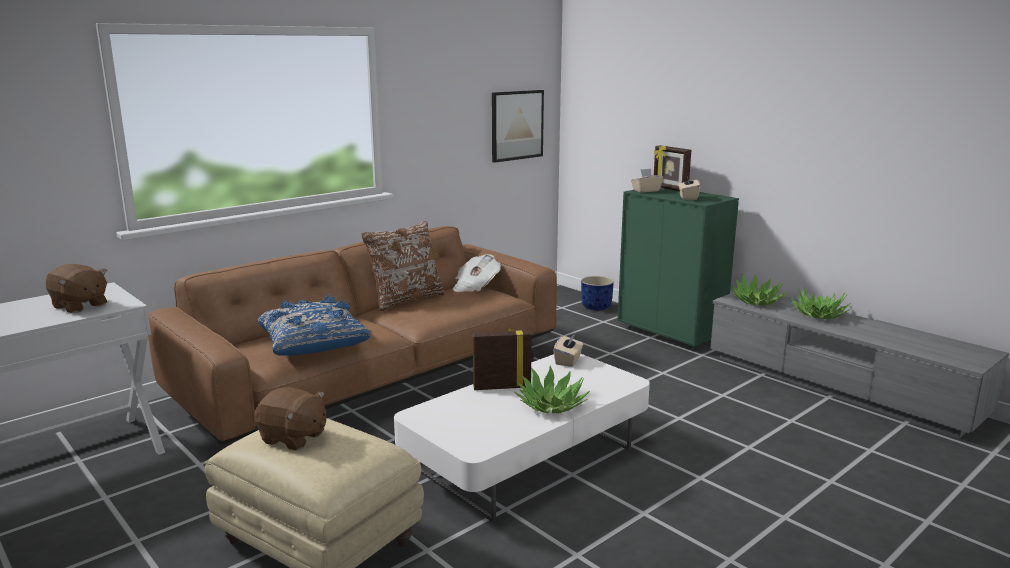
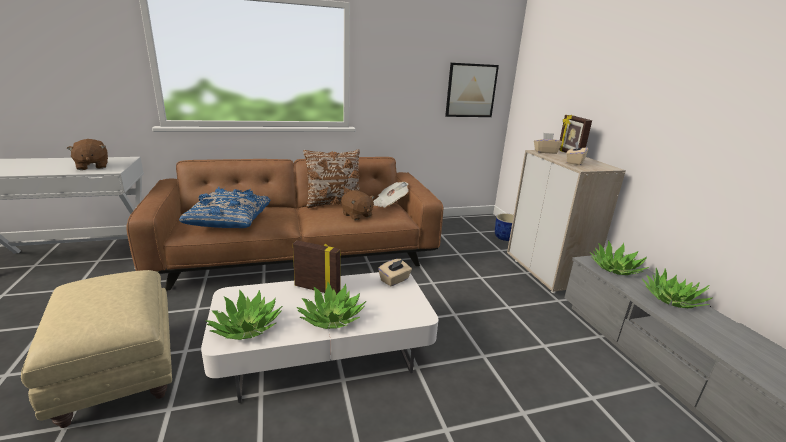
camera: 25 degrees right, 5 degrees up
(293, 438) = (94, 290): brown plush toy -> brown plush toy (357, 215)
(480, 434) = (246, 328): none -> potted plant
(671, 334) = (546, 274): green cabinet -> beige cabinet

